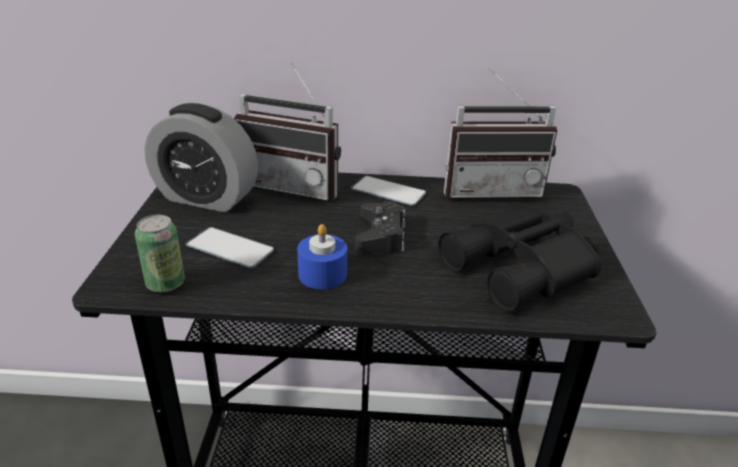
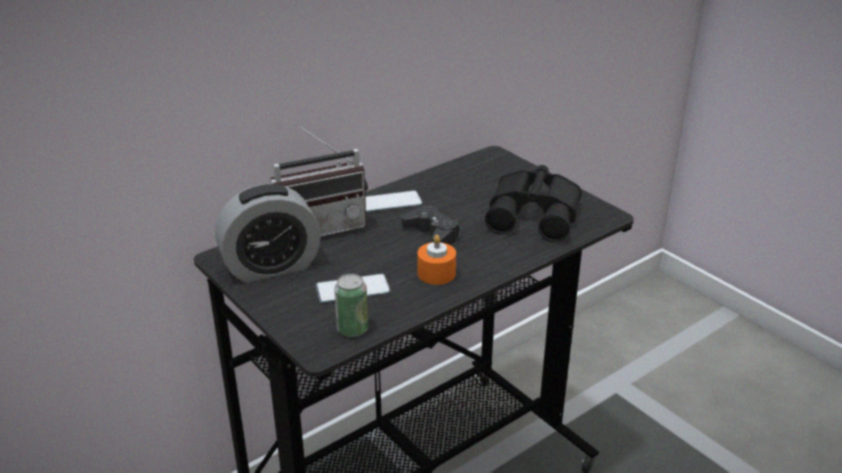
camera: 40 degrees left, 0 degrees up
(322, 274) = (436, 273): blue candle -> orange candle
(491, 189) = (451, 171): radio -> none

